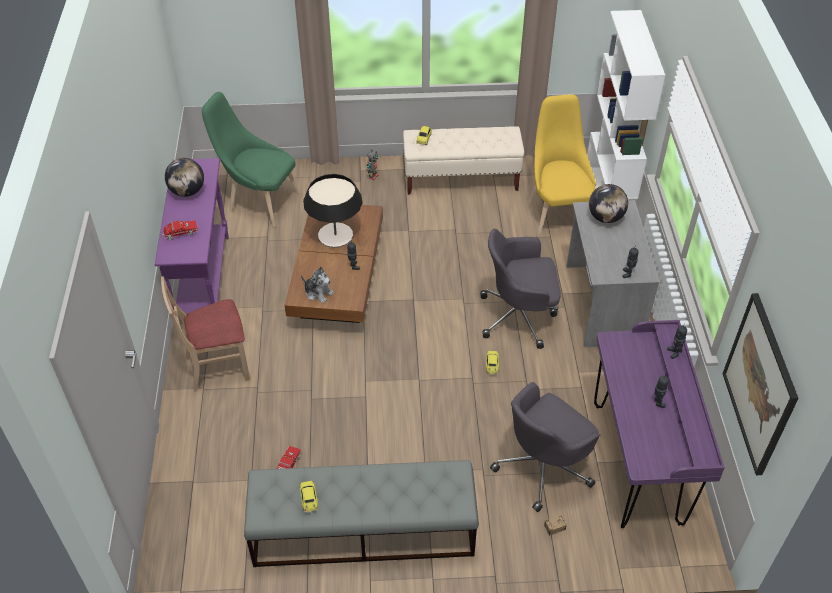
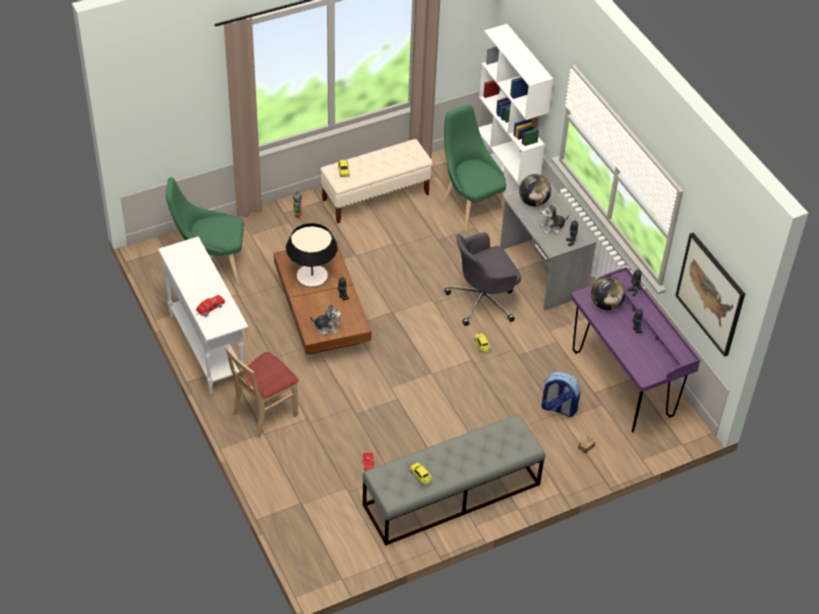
camera: 25 degrees left, 0 degrees up
(187, 191) = (191, 272): globe -> globe (606, 304)
(204, 280) = (207, 347): purple console table -> white console table
(543, 467) = (558, 408): grey office chair -> backpack
(557, 213) = (470, 206): yellow chair -> green chair
(613, 251) = (552, 227): none -> plush toy

